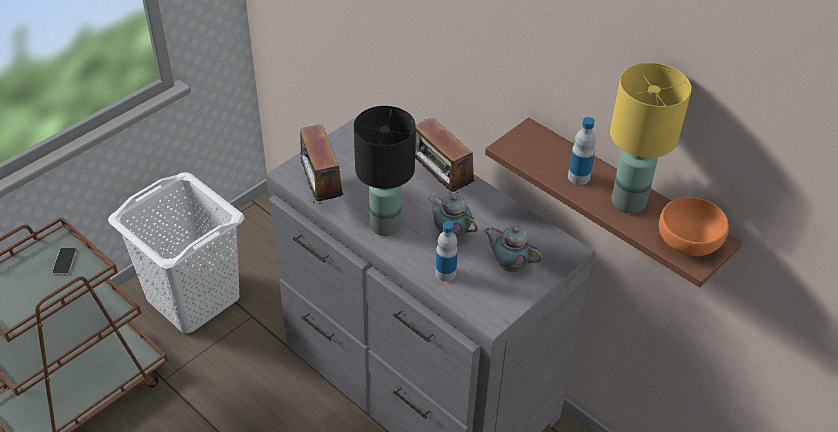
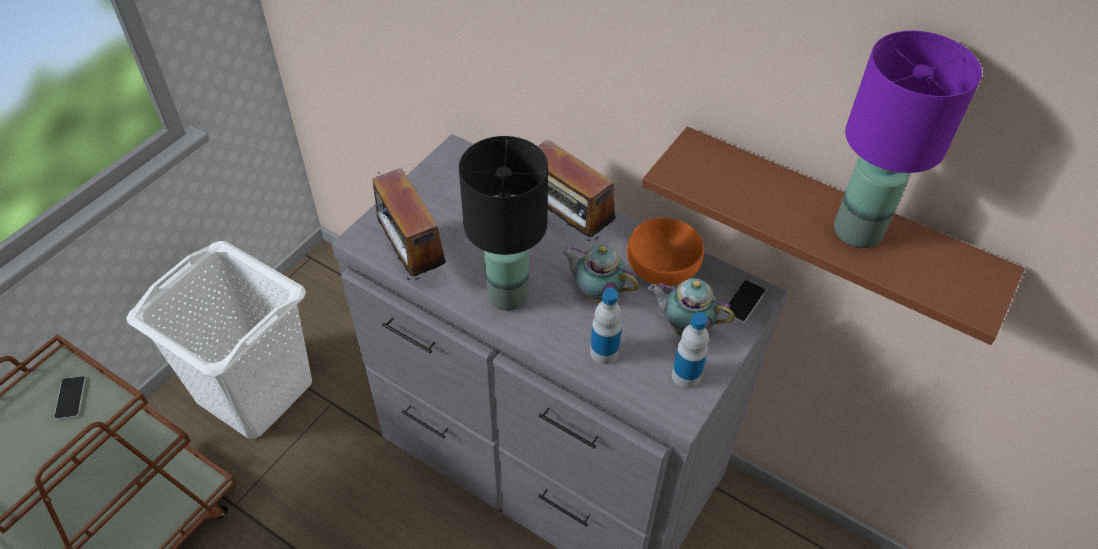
camera: 10 degrees left, 5 degrees up
(559, 254) = (744, 302): none -> phone
(578, 177) = (780, 203): bottle -> bottle (686, 376)
(627, 201) = (856, 230): yellow table lamp -> purple table lamp
(688, 240) = (956, 277): orange bowl -> orange bowl (662, 266)

